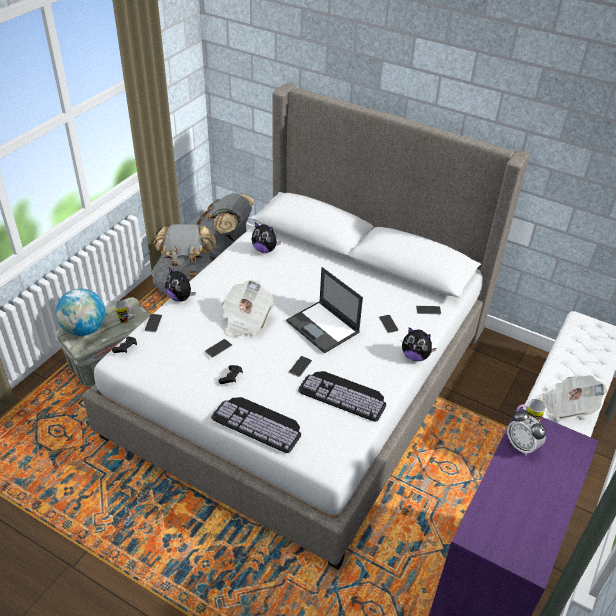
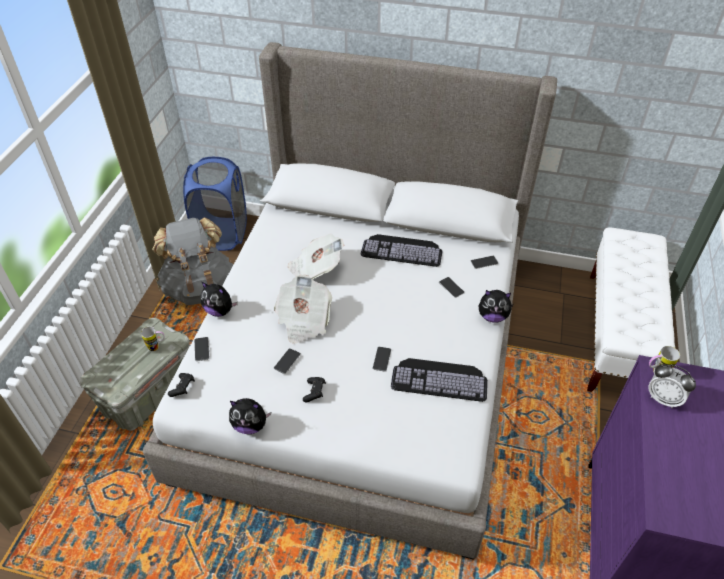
camera: 15 degrees left, 5 degrees up
(84, 329) = (112, 369): globe -> none
(224, 249) = (222, 234): grey backpack -> blue laundry basket
(259, 422) = (366, 436): keyboard -> keyboard (403, 250)
(265, 250) = (289, 233): plush toy -> plush toy (250, 425)
(323, 327) = (388, 308): laptop -> none
(567, 406) = (645, 329): newspaper -> newspaper (315, 269)

